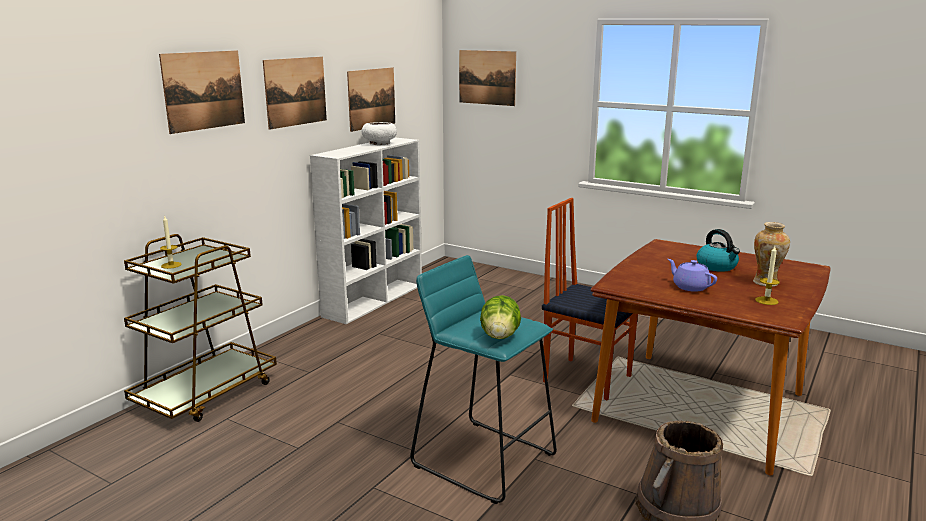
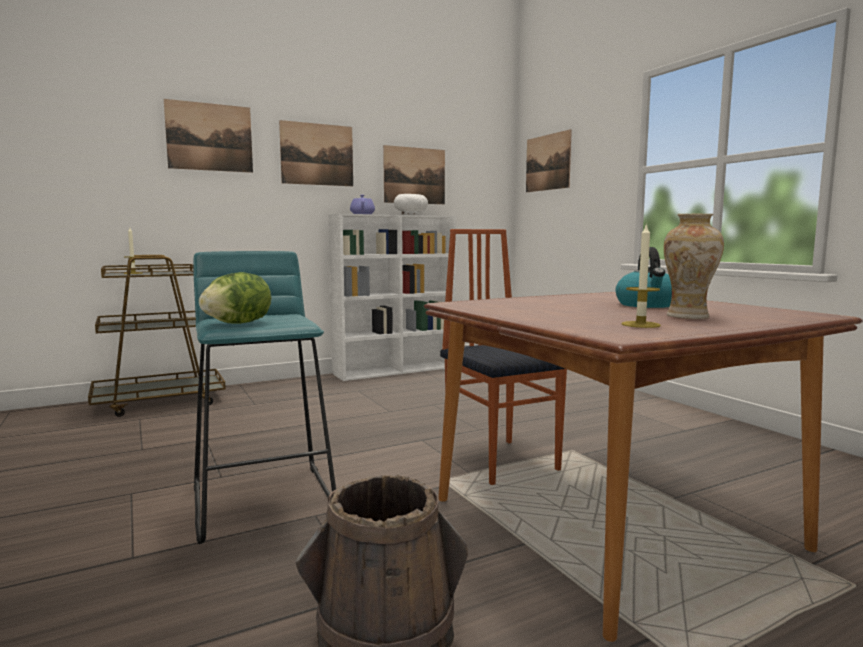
camera: 30 degrees right, 10 degrees down
(690, 287) = (554, 310): purple teapot -> purple teapot (362, 214)

